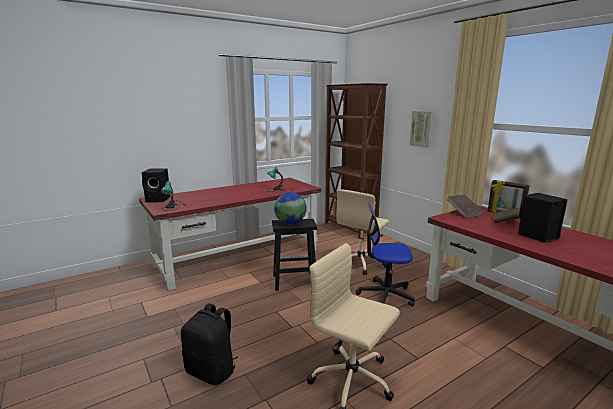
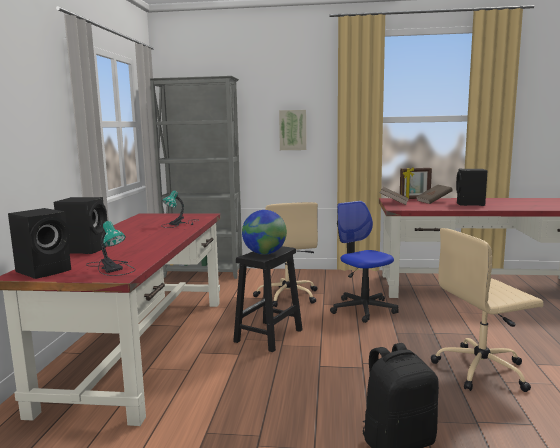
camera: 50 degrees left, 5 degrees down
(200, 193) = (85, 249): none -> black speaker
(350, 228) = (204, 273): brown bookcase -> grey bookcase
(385, 295) = (363, 309): office chair -> office chair turned 105 degrees clockwise

